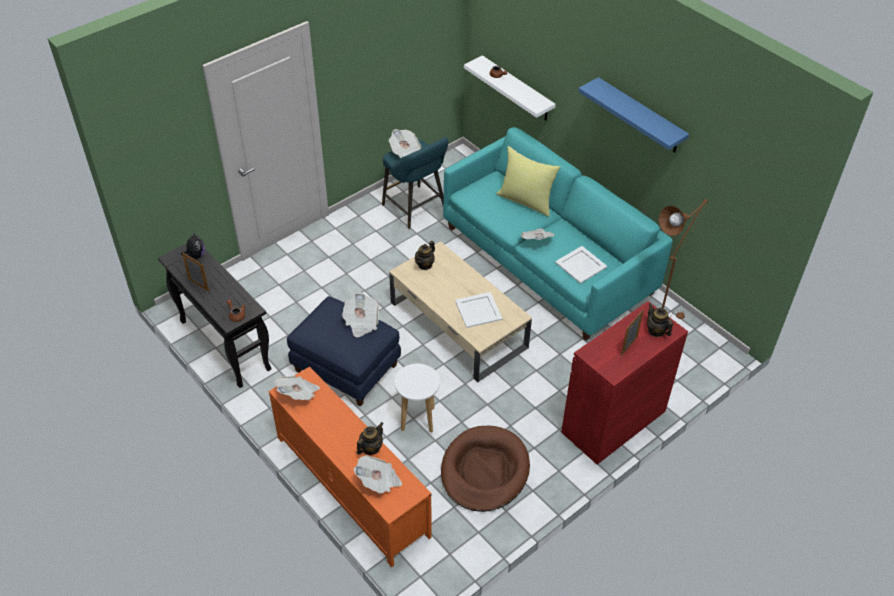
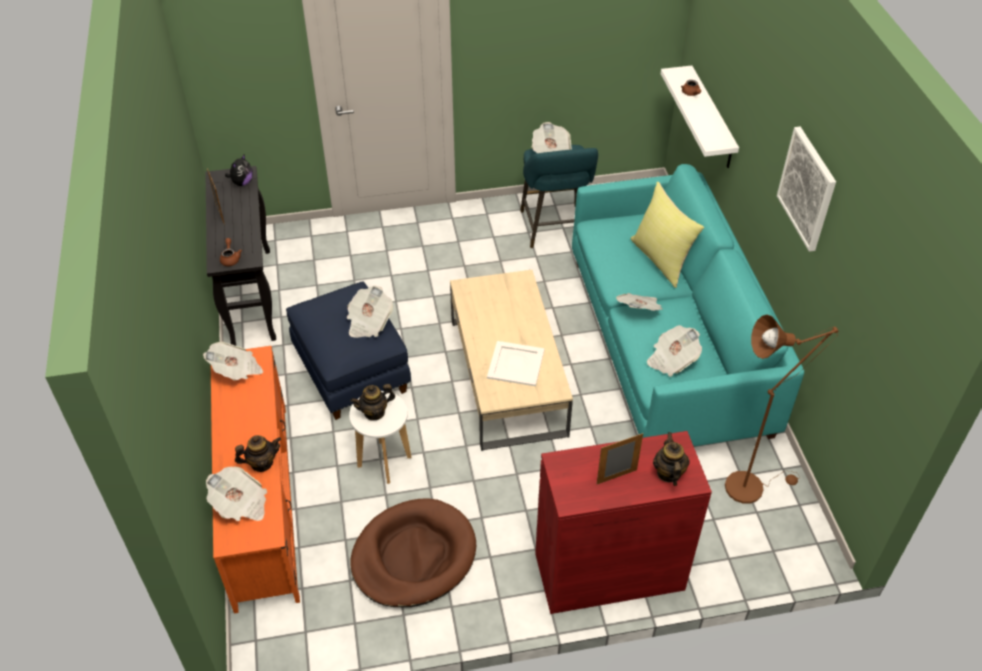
camera: 30 degrees right, 0 degrees up
(425, 265) = (494, 289): teapot -> teapot (374, 412)
(581, 265) = (672, 360): white tray -> newspaper
(640, 116) = (807, 188): blue shelf -> picture

